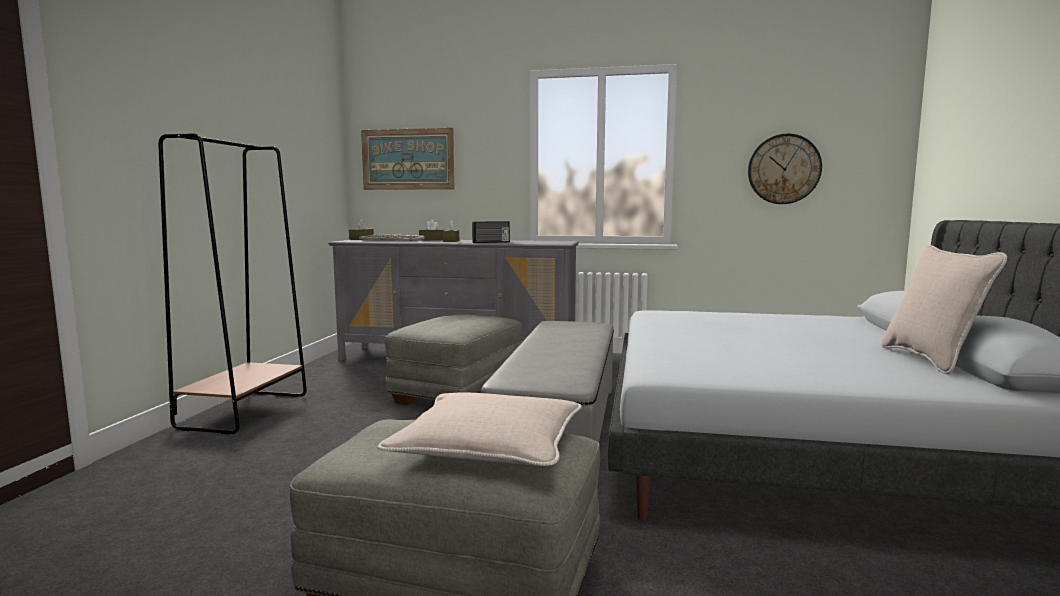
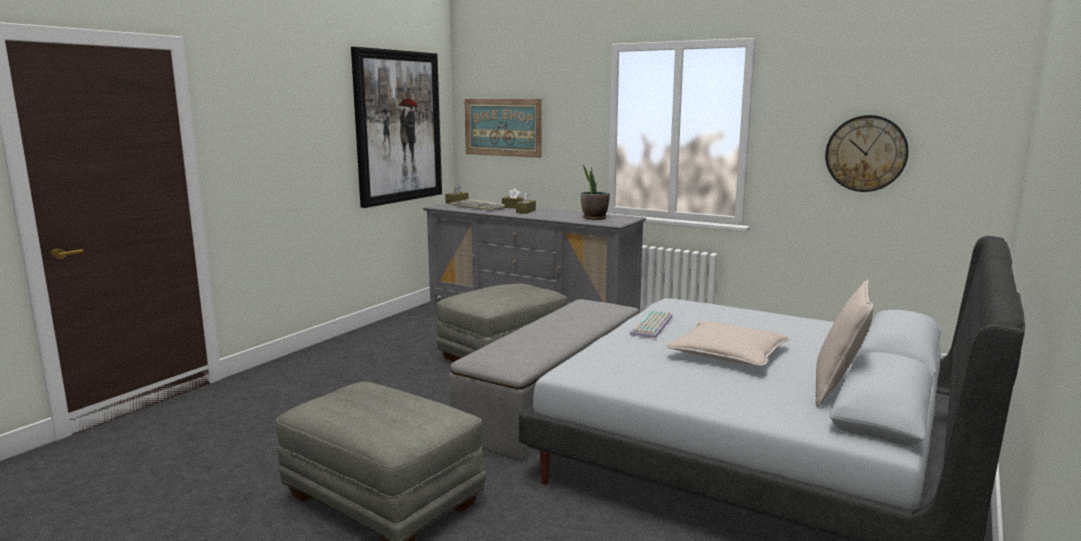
camera: 20 degrees right, 5 degrees up
(244, 412) = (333, 351): clothes rack -> none
(297, 150) = (398, 127): none -> picture
(489, 444) = (398, 411): beige pillow -> beige pillow (727, 353)
(491, 242) = (555, 217): radio -> none
(532, 242) = (594, 218): none -> potted plant
(671, 328) = (653, 326): none -> keyboard

